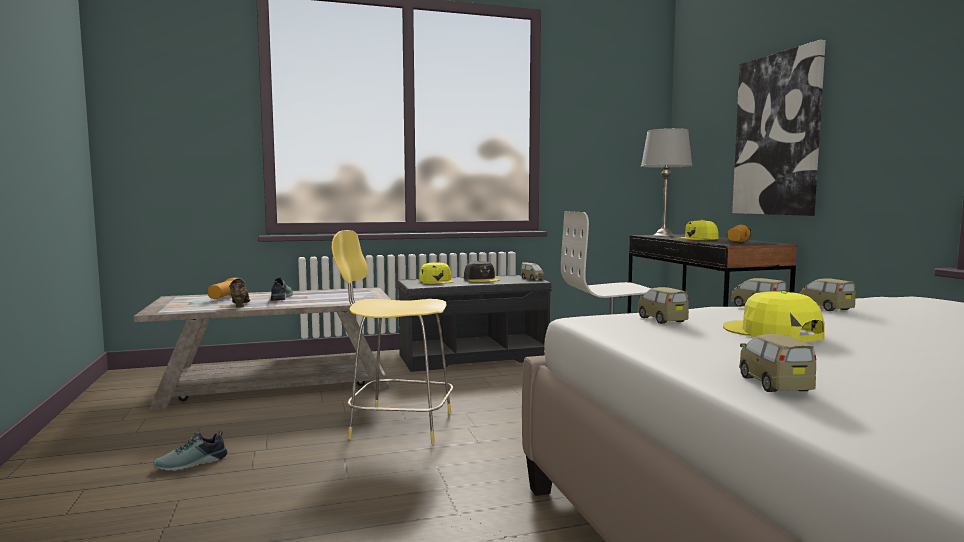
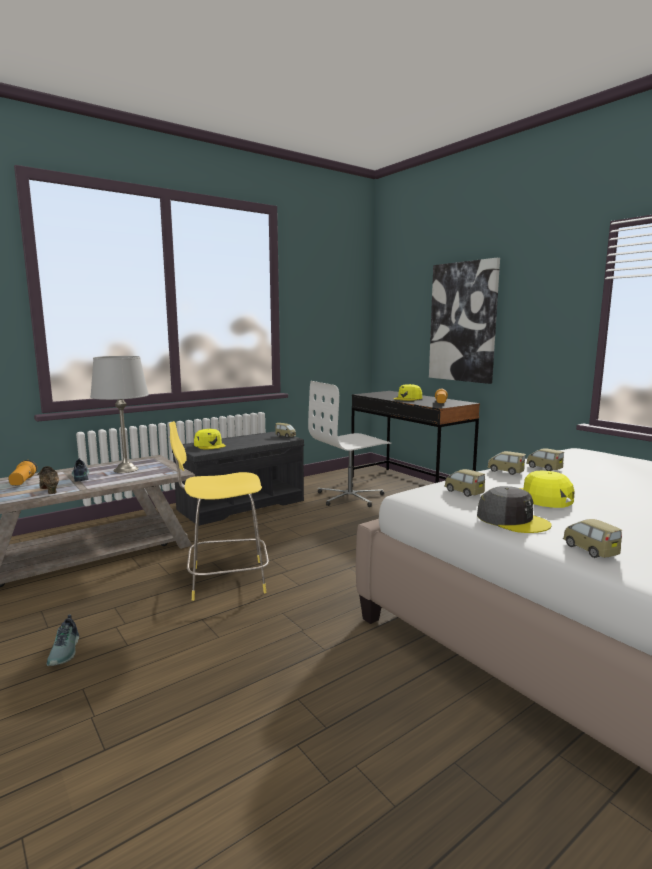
camera: 20 degrees left, 5 degrees up
(192, 464) = (66, 651): shoe -> shoe turned 45 degrees counterclockwise
(481, 279) = (246, 440): grey cap -> grey cap (512, 520)
(663, 235) = (378, 394): grey table lamp -> grey table lamp (125, 470)

